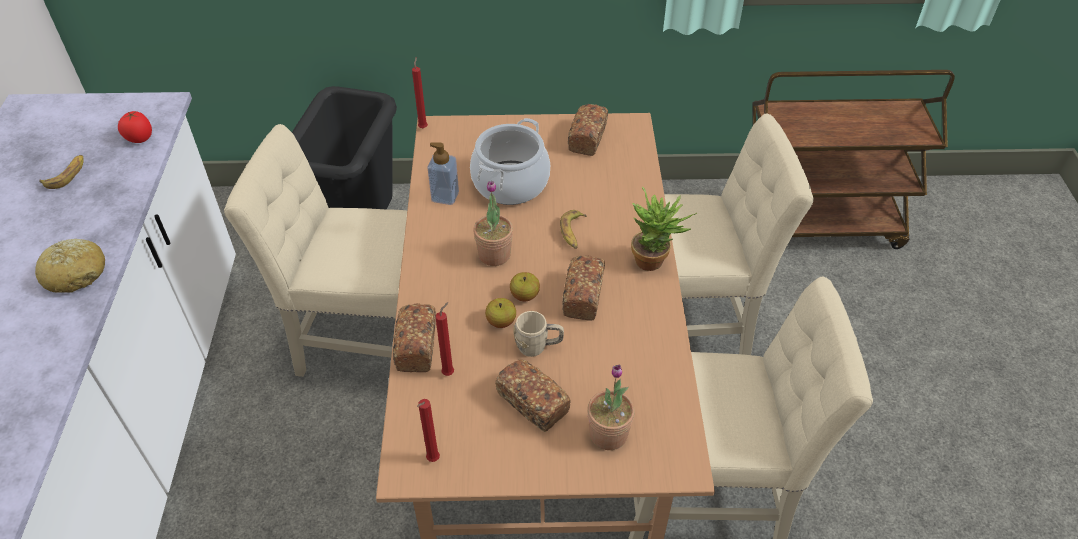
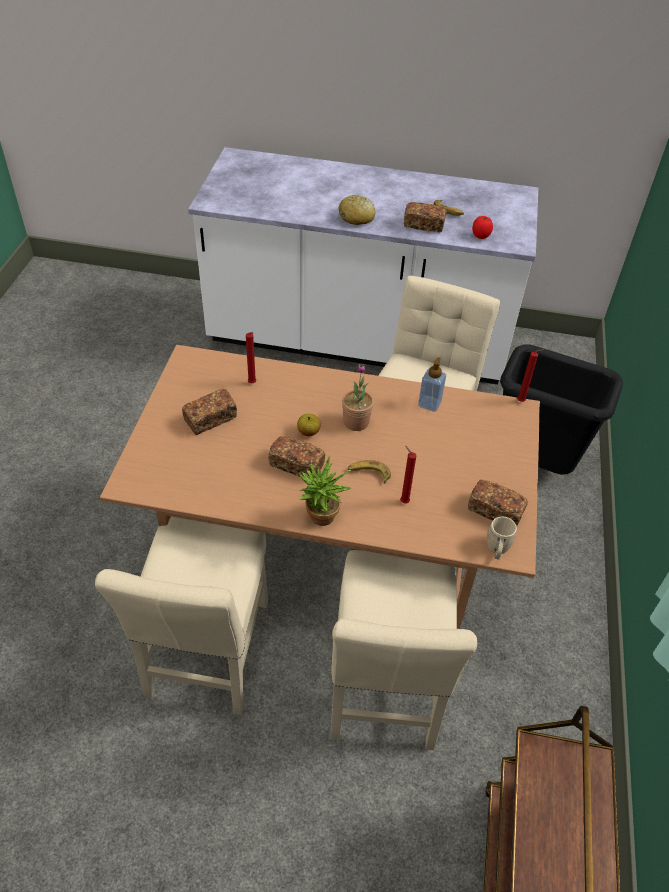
camera: 100 degrees right, 0 degrees up
(416, 346) = (280, 371): bread -> bread (424, 225)
(432, 460) = (189, 368): red candle -> red candle (403, 501)
(501, 322) = (287, 415): apple -> none
(511, 183) = (439, 445): cooking pot -> none
(538, 346) = (257, 431): beige mug -> beige mug (497, 550)
(608, 434) = (169, 452): potted plant -> none

